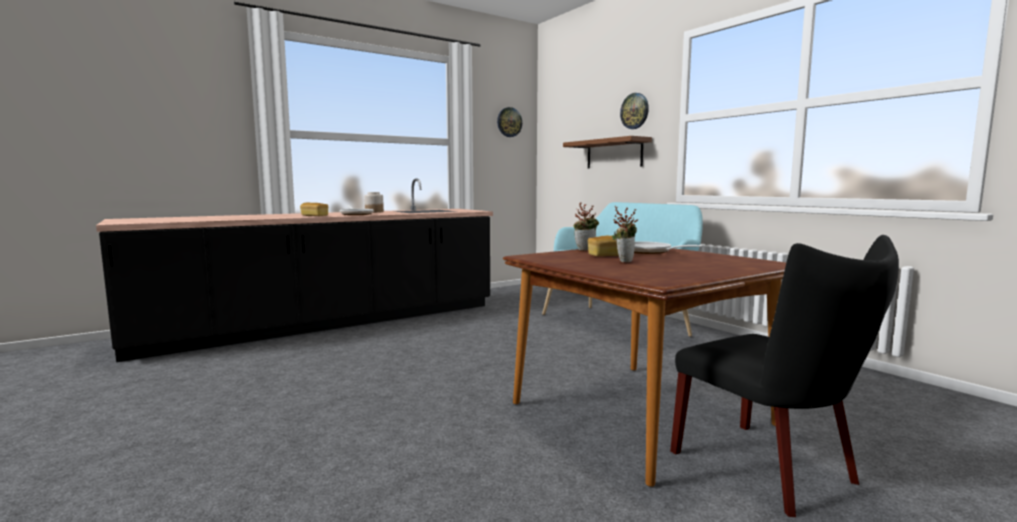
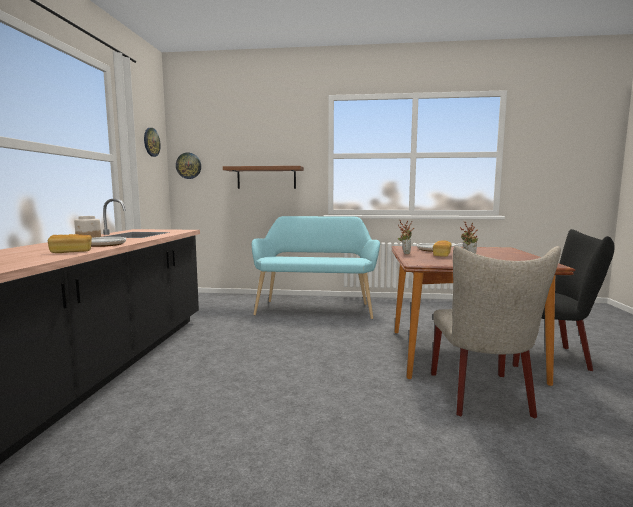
camera: 50 degrees left, 0 degrees up
(533, 448) = (483, 397): none -> beige chair
(634, 111) = (286, 146): wall clock -> wall clock (188, 165)

